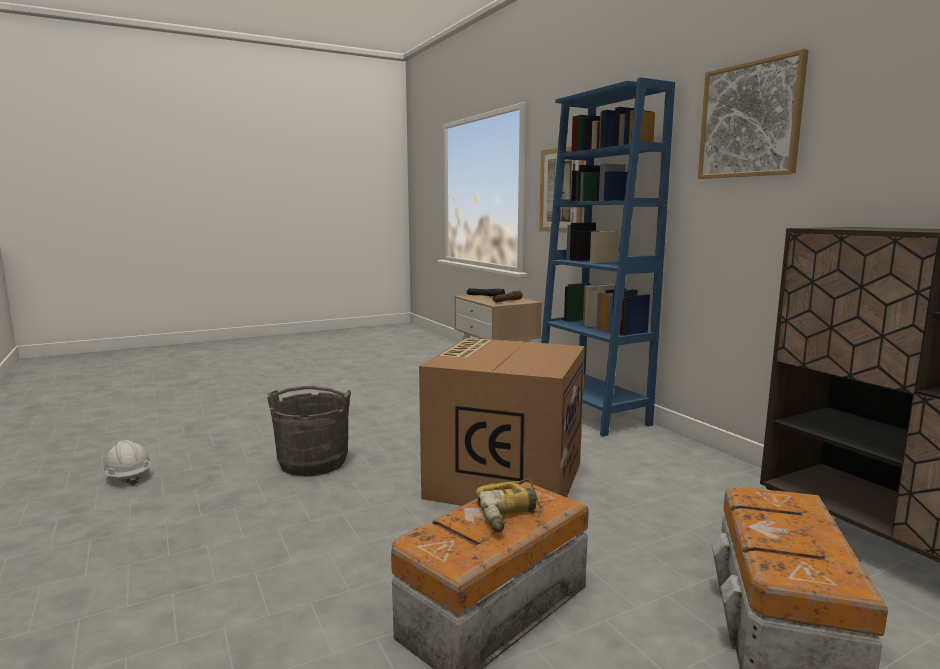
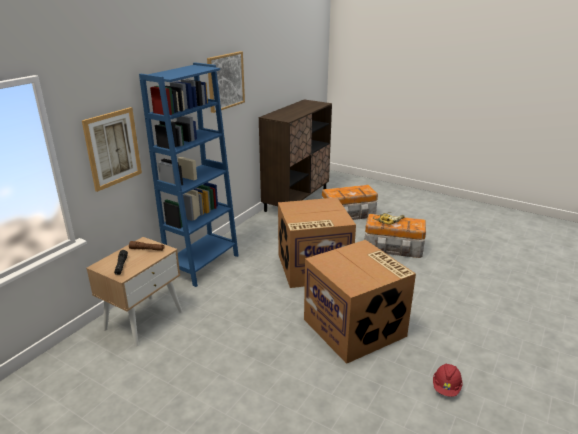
camera: 120 degrees left, 15 degrees up
(128, 477) = (446, 387): white hard hat -> red hard hat
(313, 463) = (356, 328): grey bucket -> cardboard box

